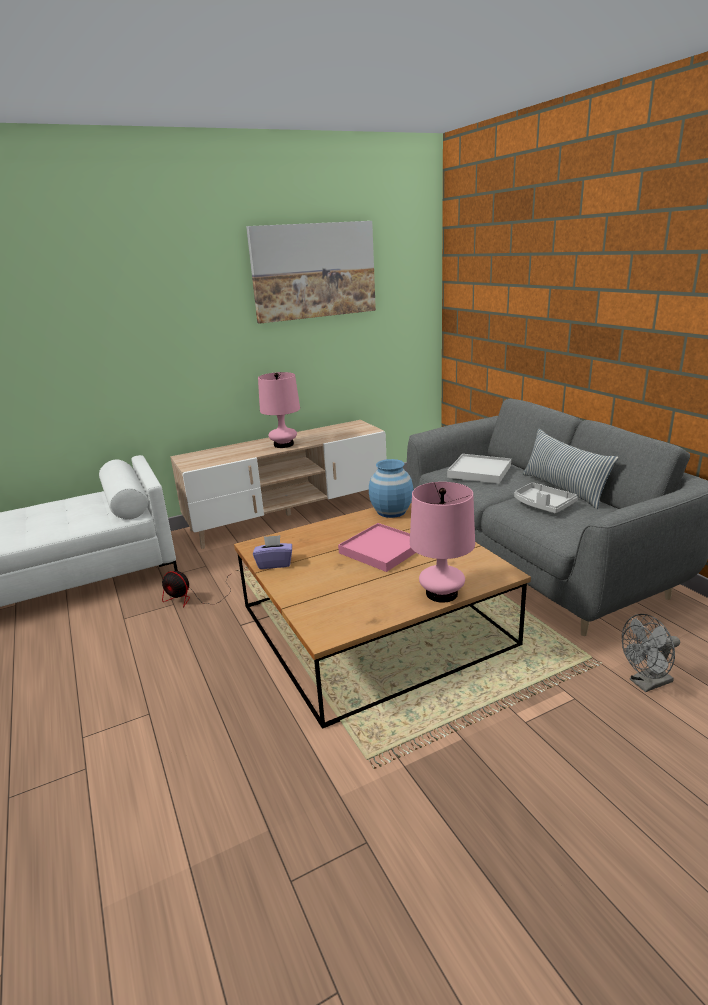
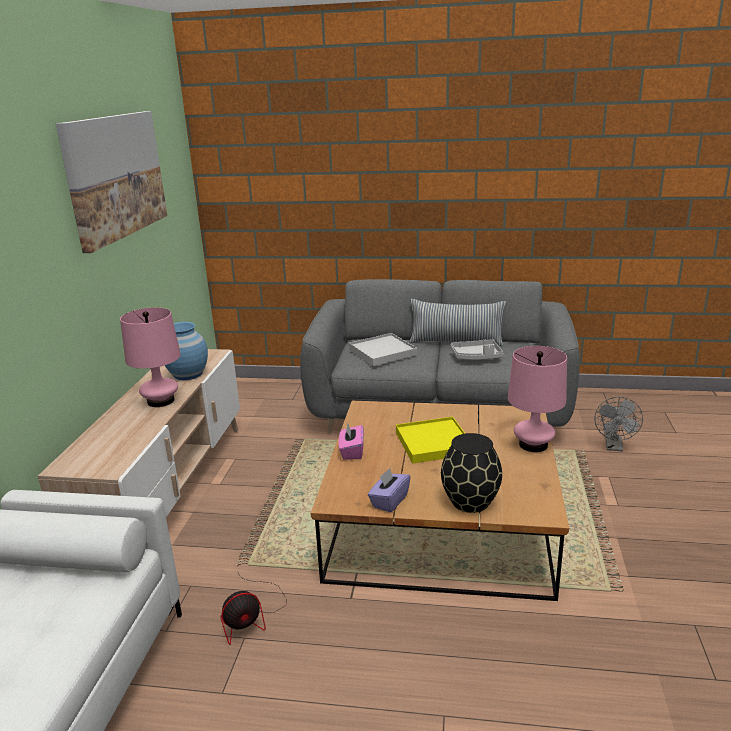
camera: 55 degrees left, 0 degrees up
(307, 594) = (469, 501): none -> black vase
(328, 526) = (352, 452): none -> pink tissue box
(382, 550) = (433, 443): pink tray -> yellow tray
(391, 511) = (367, 414): blue vase -> blue vase (188, 374)

